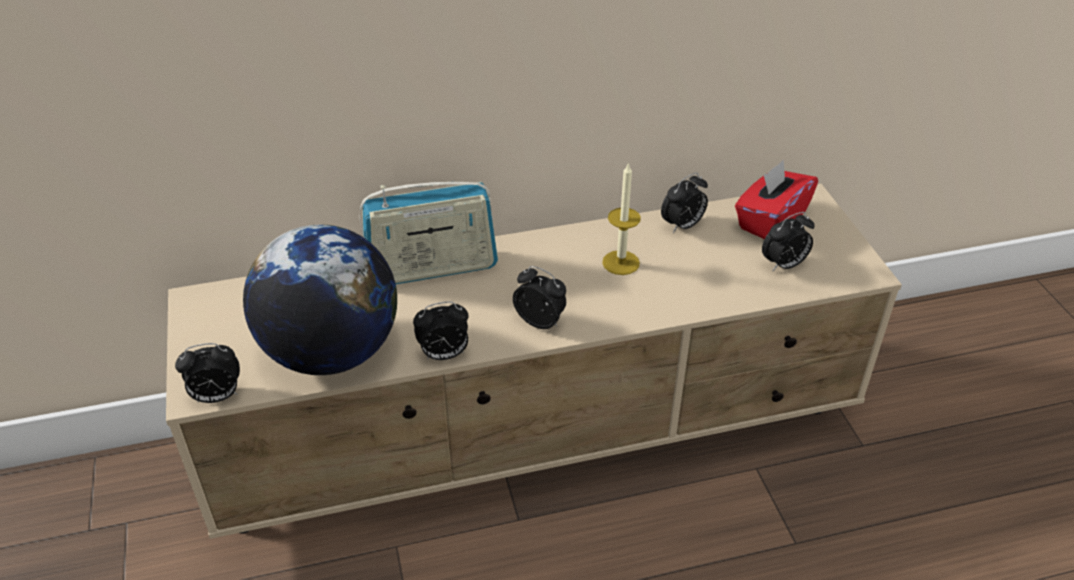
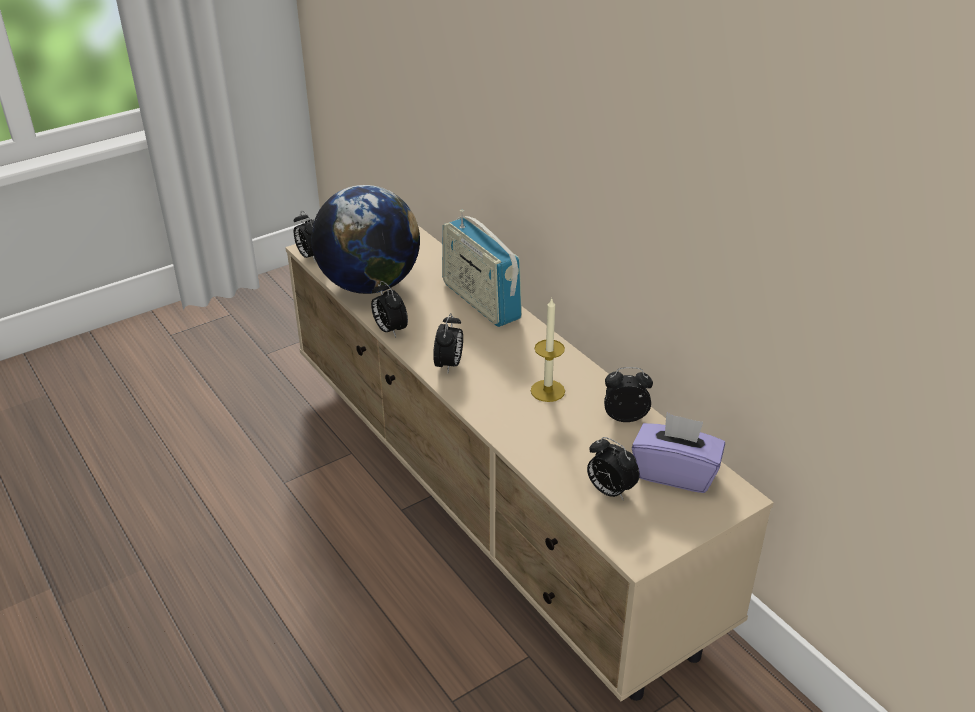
camera: 70 degrees right, 5 degrees down
(682, 226) = (625, 416): alarm clock -> alarm clock turned 150 degrees clockwise
(770, 221) = (675, 472): red tissue box -> purple tissue box

